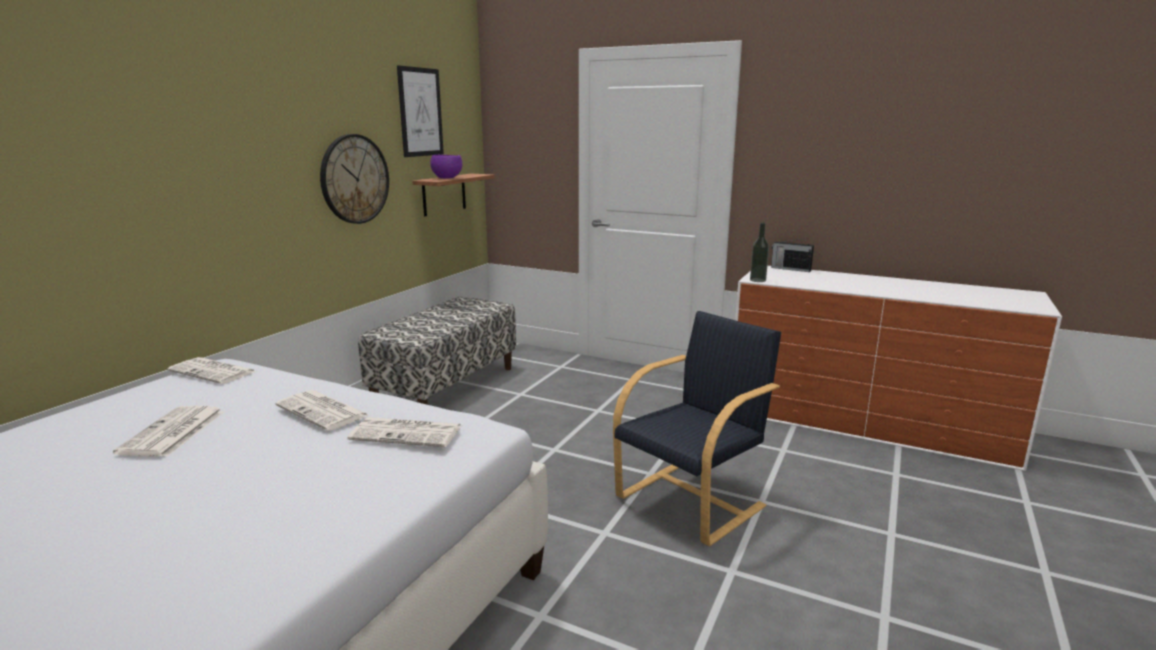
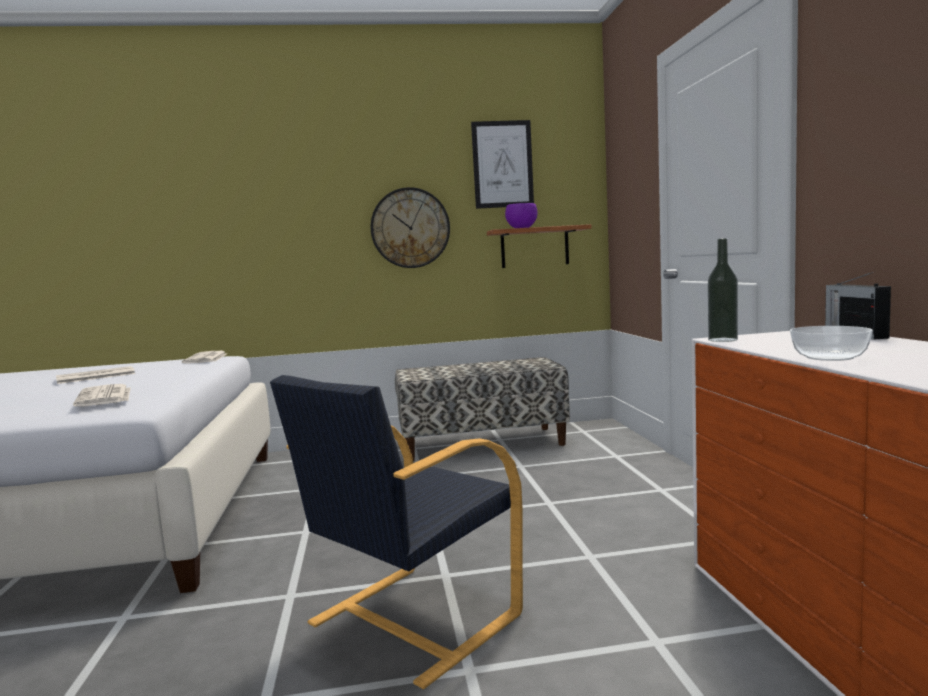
camera: 55 degrees right, 10 degrees down
(324, 411) = (142, 380): newspaper -> none
(692, 501) = (410, 620): black armchair -> black armchair turned 120 degrees clockwise
(840, 287) = (829, 357): none -> bowl

